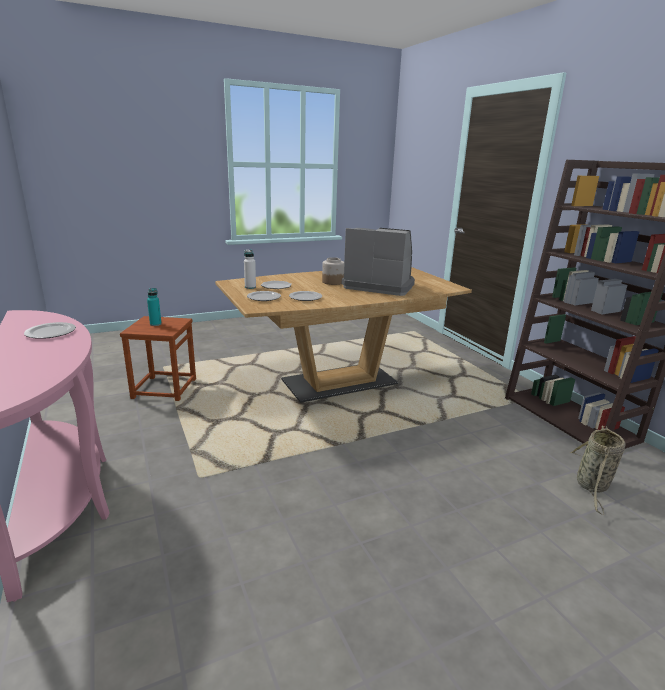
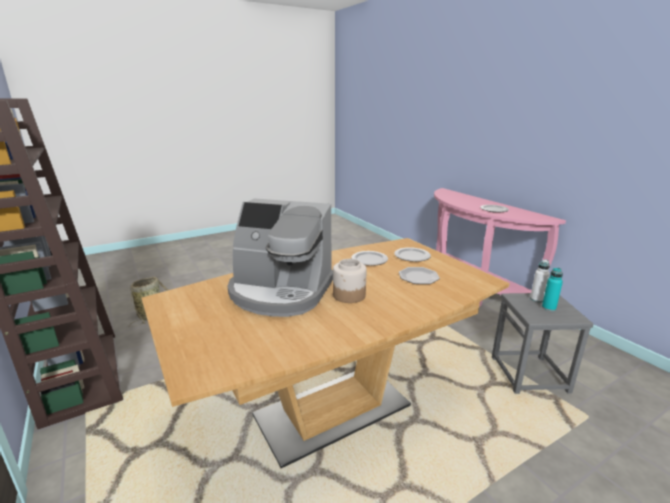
camera: 175 degrees right, 0 degrees up
(164, 388) = (530, 374): brown stool -> grey stool
(250, 287) = (446, 272): white bottle -> white bottle (536, 299)

